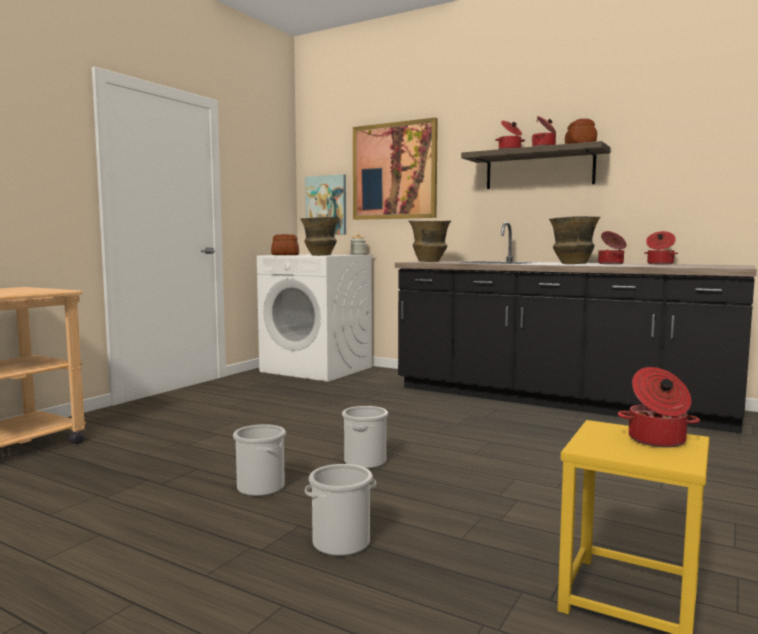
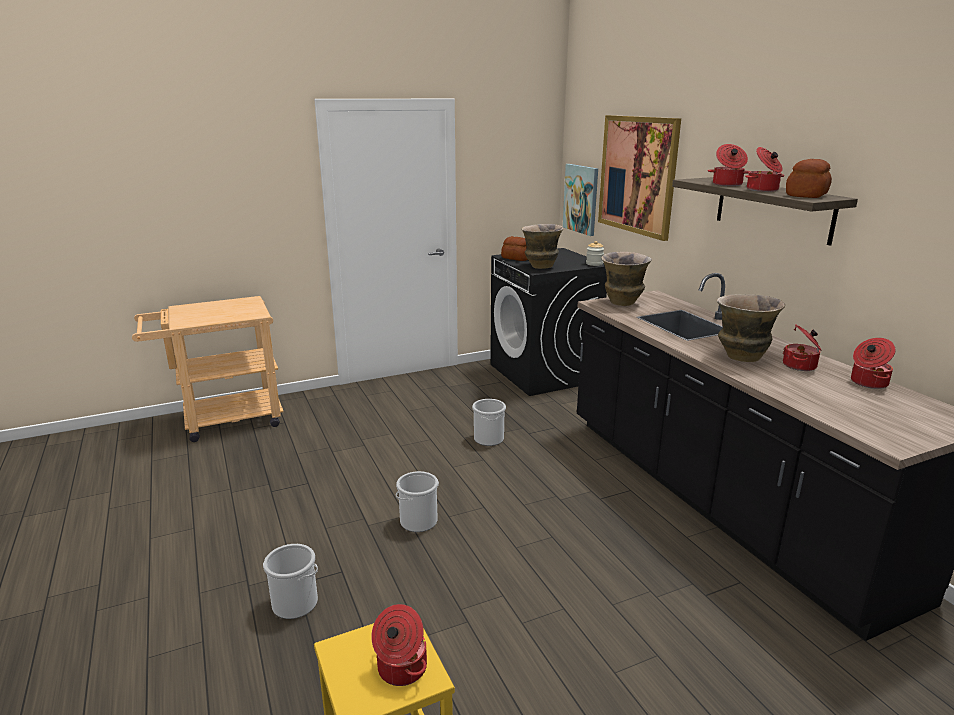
camera: 35 degrees right, 15 degrees up
(261, 487) = (319, 521): bucket -> bucket (489, 439)
(317, 369) = (544, 373): white washing machine -> black washing machine

